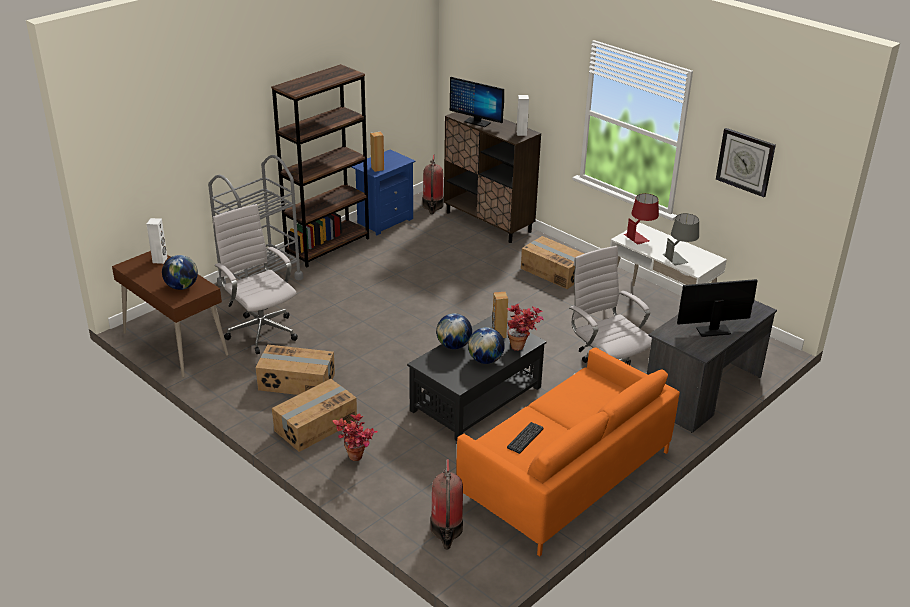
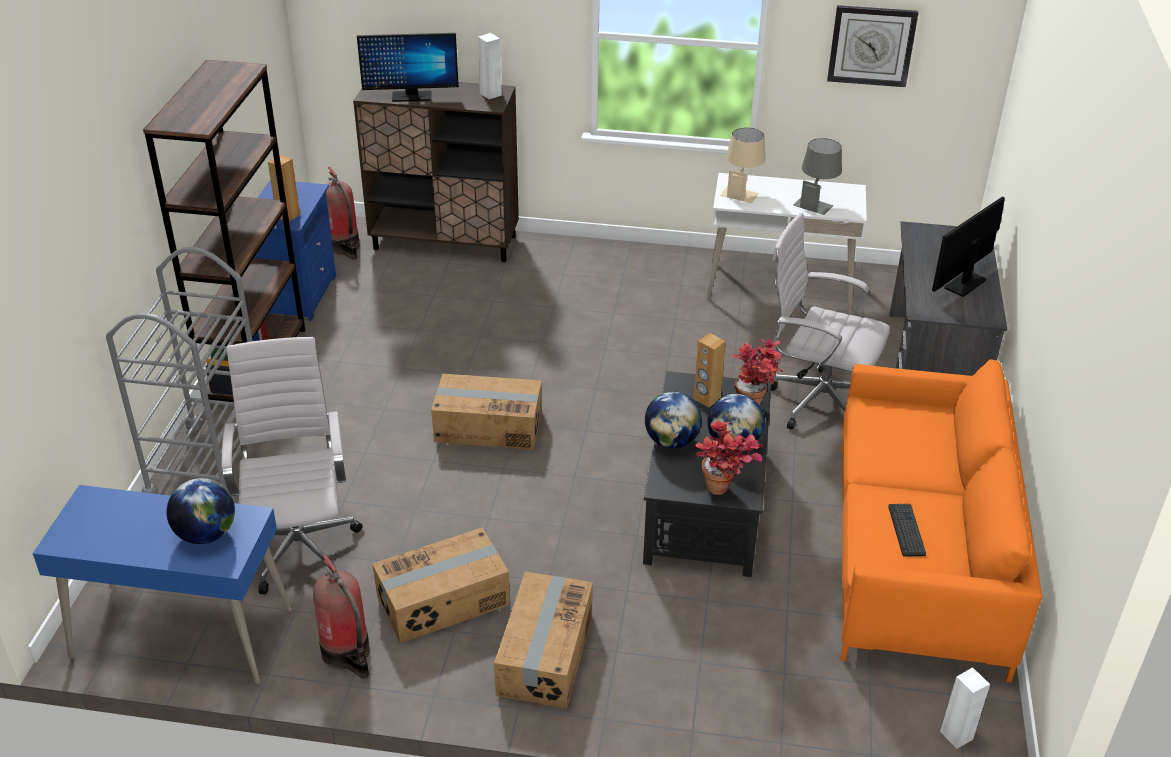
camera: 35 degrees left, 5 degrees up
(160, 260) = (111, 504): white speaker -> white speaker (956, 735)
(175, 344) = (182, 634): brown desk -> blue desk
(260, 331) = (300, 546): white office chair -> white office chair turned 60 degrees clockwise
(357, 460) = (658, 676): potted plant -> potted plant (724, 492)
(446, 531) = (876, 713): fire extinguisher -> fire extinguisher (347, 653)
(554, 272) = (603, 281): cardboard box -> cardboard box (488, 426)
(640, 236) = (741, 191): red table lamp -> beige table lamp

